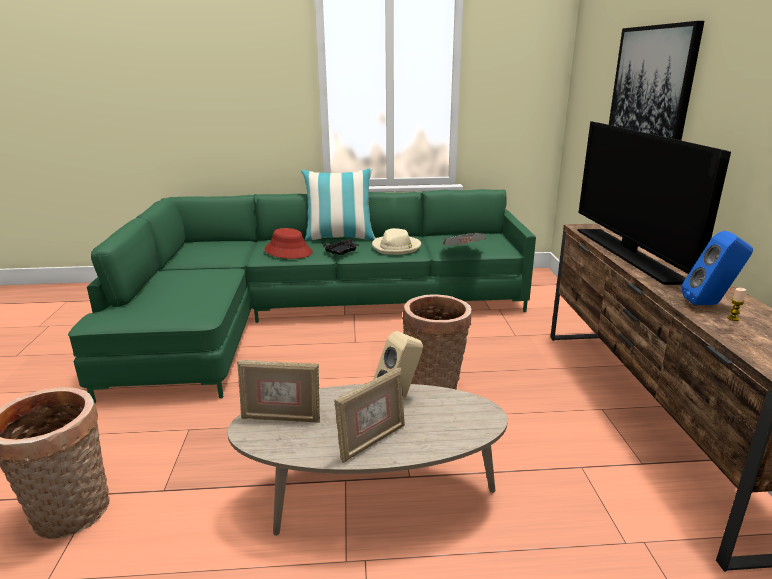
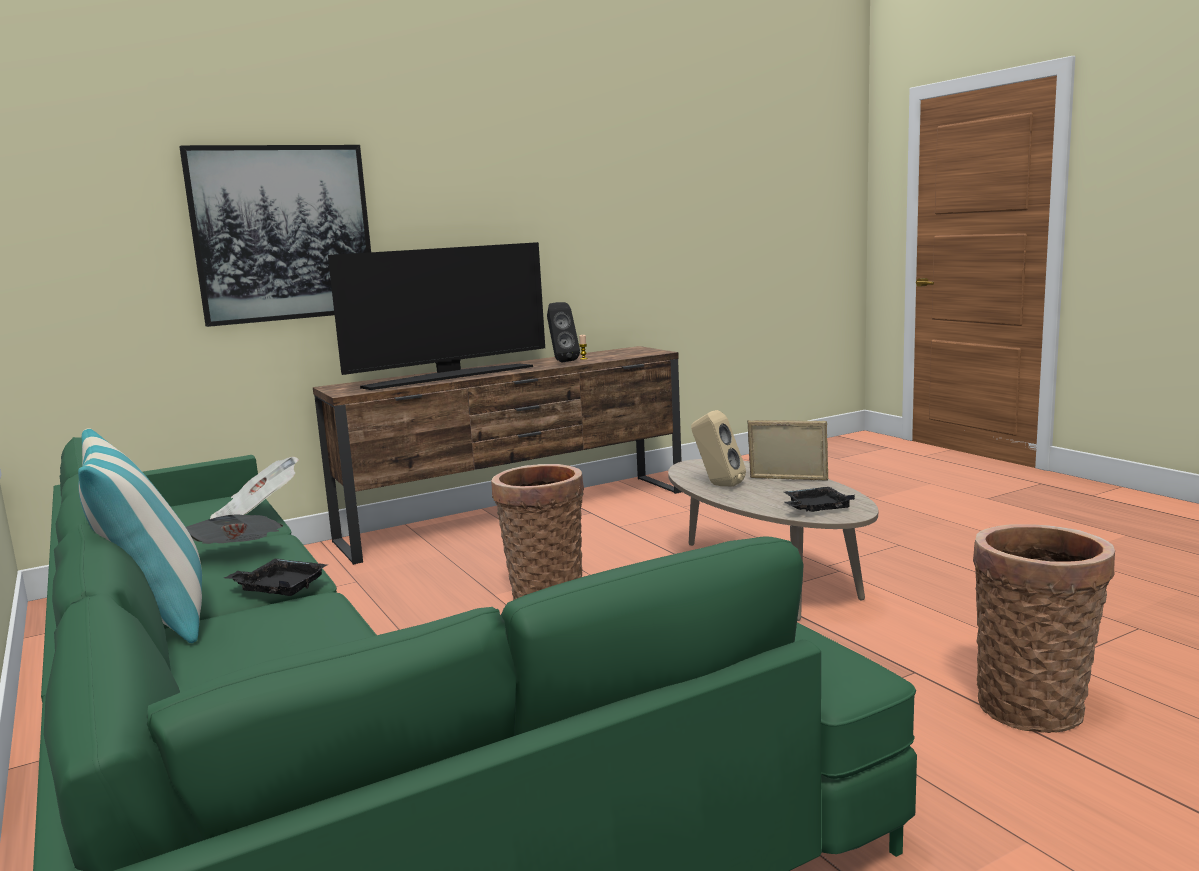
camera: 115 degrees left, 10 degrees down
(281, 418) = (815, 508): picture frame -> black tray
(288, 251) = (296, 635): red hat -> none
(396, 247) = (237, 555): beige hat -> newspaper
(710, 304) = (561, 362): blue speaker -> black speaker

